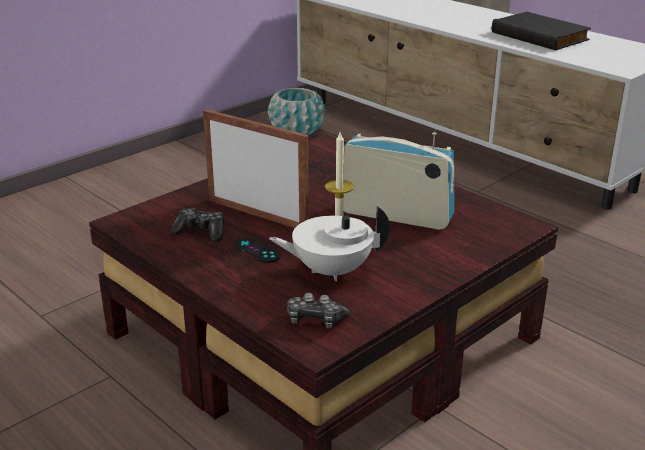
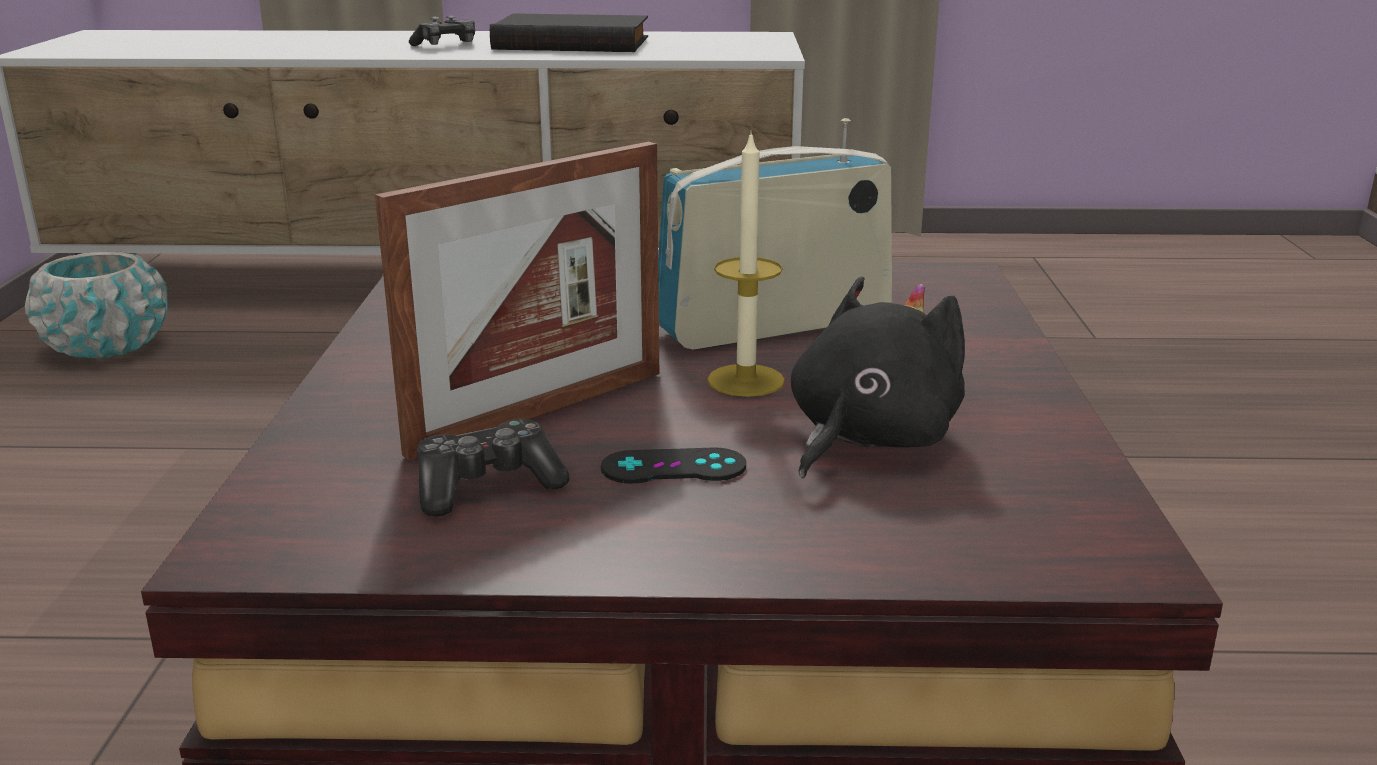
camera: 45 degrees left, 5 degrees down
(257, 214) = (539, 411): picture frame -> picture frame turned 150 degrees clockwise
(315, 320) = (1026, 523): game controller -> game controller (446, 45)
(331, 271) = (867, 438): white teapot -> black plush toy

